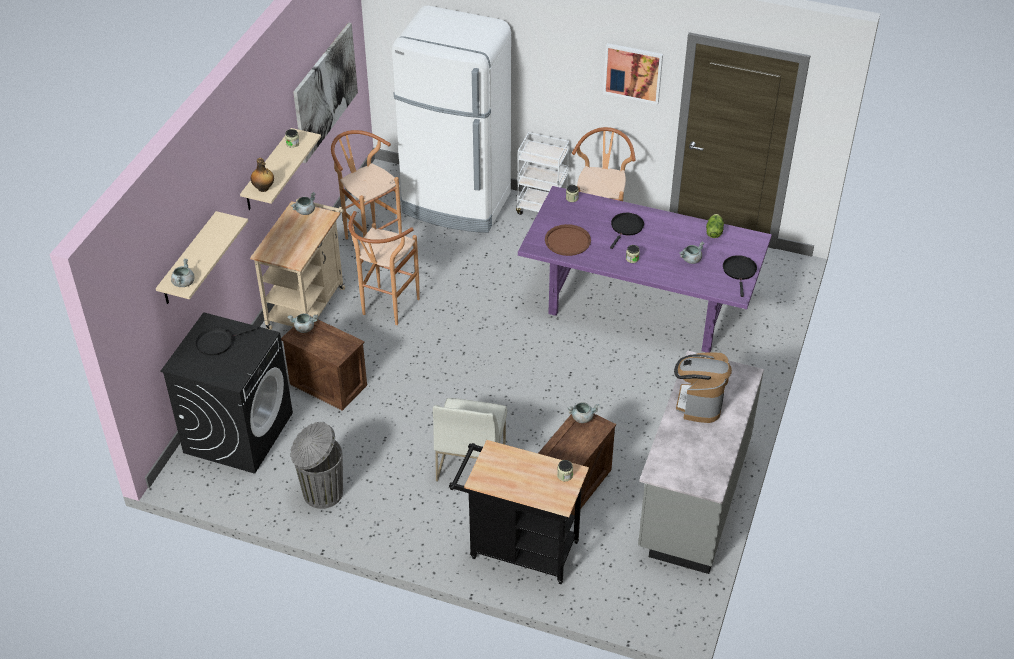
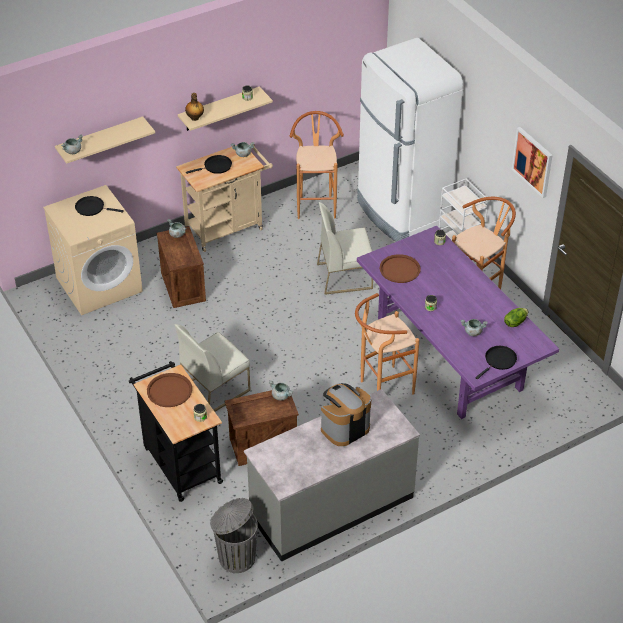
camera: 40 degrees right, 0 degrees up
(238, 432) = (99, 284): black washing machine -> beige washing machine
(321, 493) = (105, 351): grey trash can -> grey trash can (236, 557)
(325, 91) = (316, 73): picture -> none
(386, 309) = (273, 259): brown stool -> brown stool (382, 388)
(470, 288) = (345, 276): none -> white chair
(506, 470) = (169, 390): none -> brown tray
(626, 228) = (453, 283): black frying pan -> black frying pan (216, 167)

